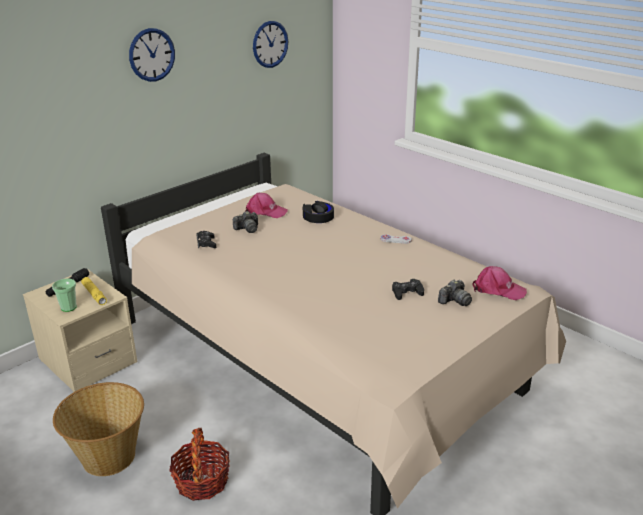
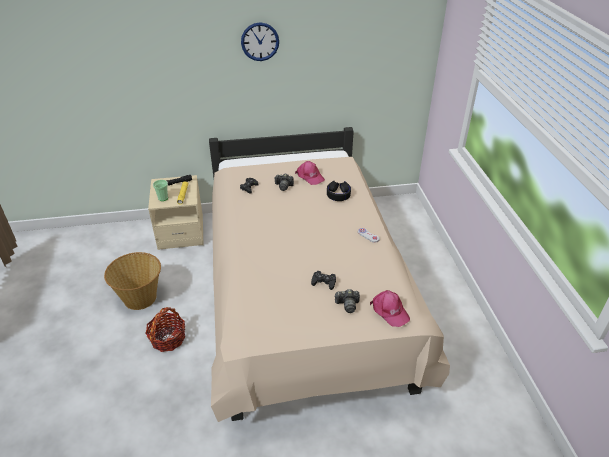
camera: 35 degrees right, 10 degrees up
(270, 44) = (370, 45): wall clock -> none

